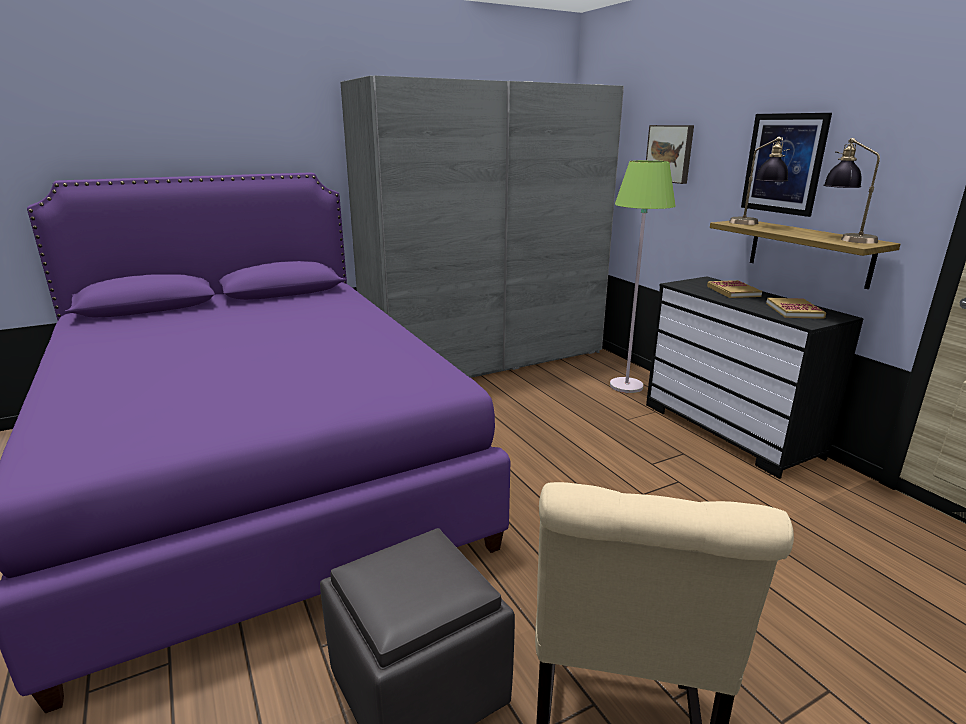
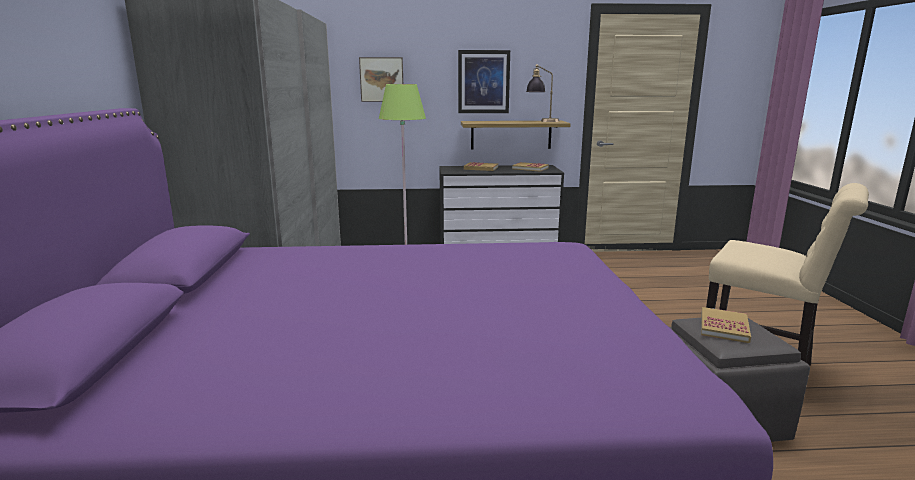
camera: 65 degrees left, 5 degrees down
(416, 565) = (724, 327): none -> book
(753, 224) = (482, 121): table lamp -> none

